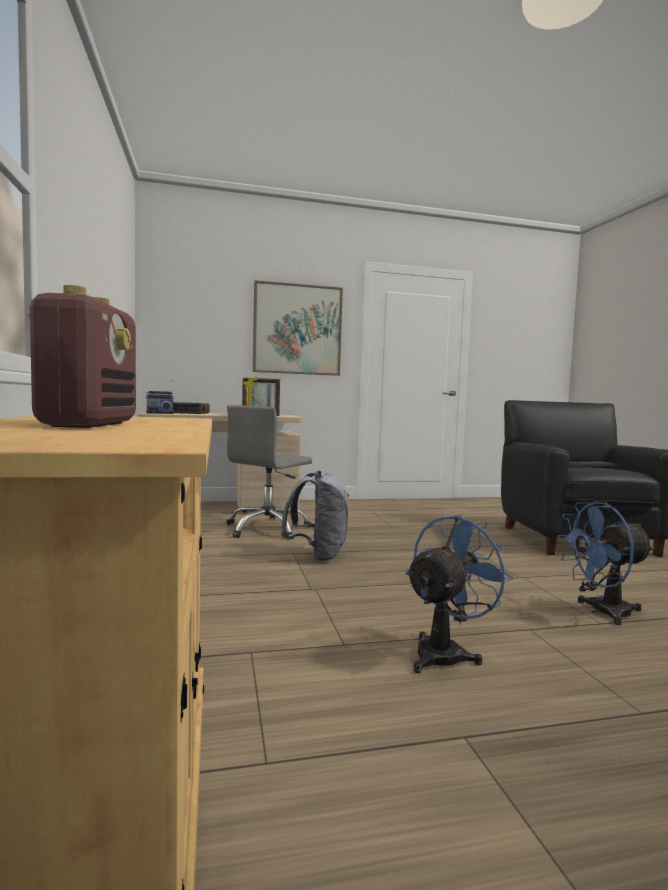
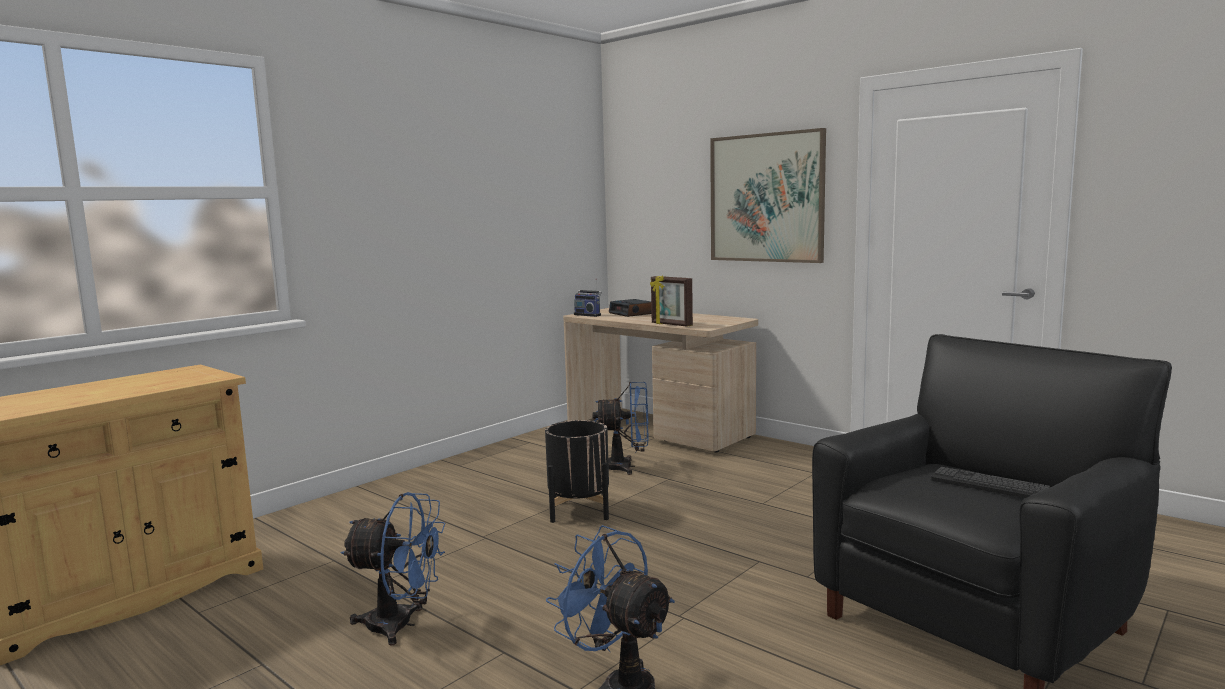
camera: 55 degrees right, 5 degrees up
(89, 424) = (100, 390): radio -> none
(267, 529) = (626, 467): grey office chair -> blue fan
(318, 555) = (579, 510): grey backpack -> black planter

